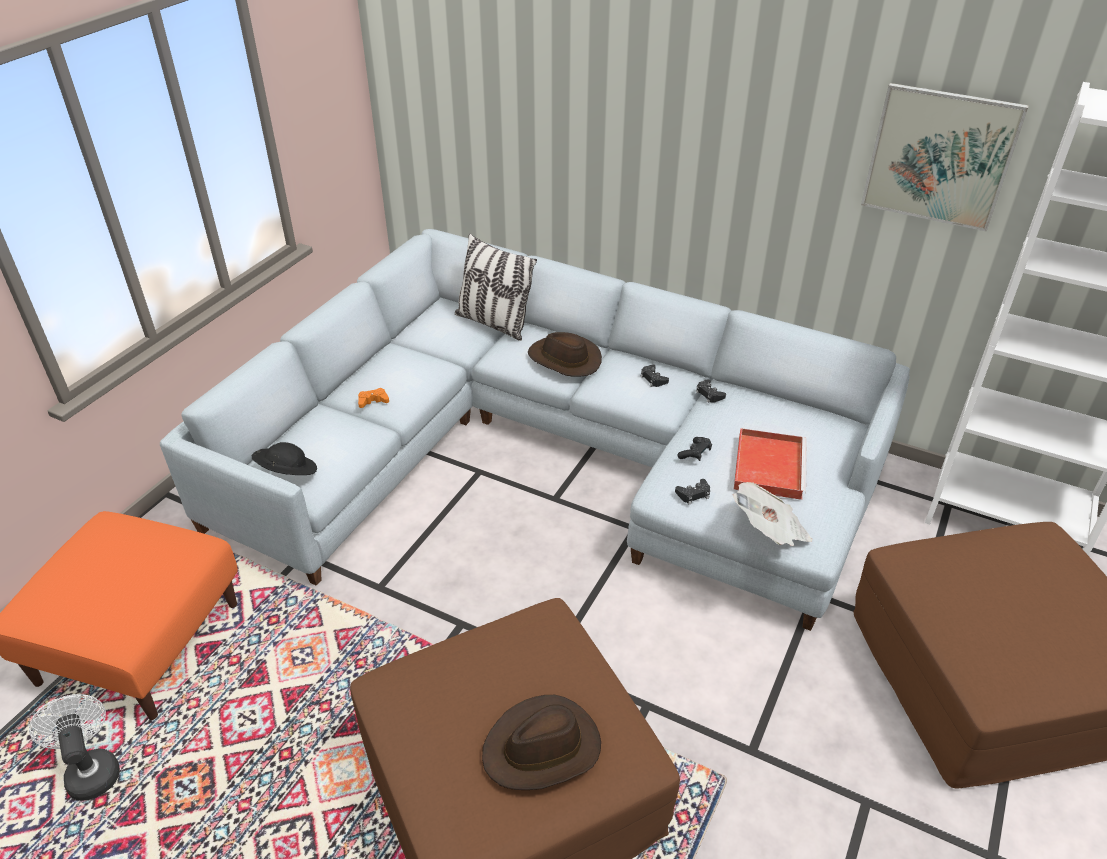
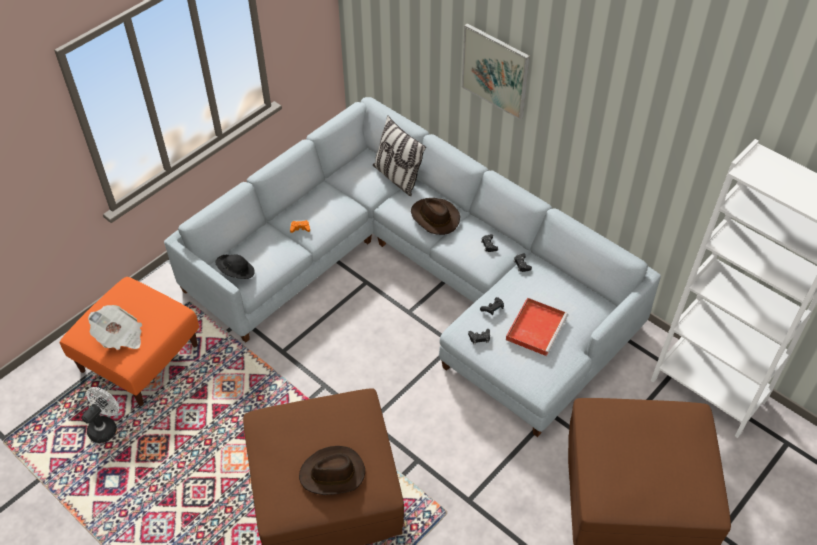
camera: 15 degrees right, 10 degrees up
(91, 769) = (105, 427): white fan -> white fan turned 45 degrees clockwise
(769, 531) = (516, 373): newspaper -> newspaper (120, 337)
(939, 157) = (679, 153): picture -> picture (495, 71)

